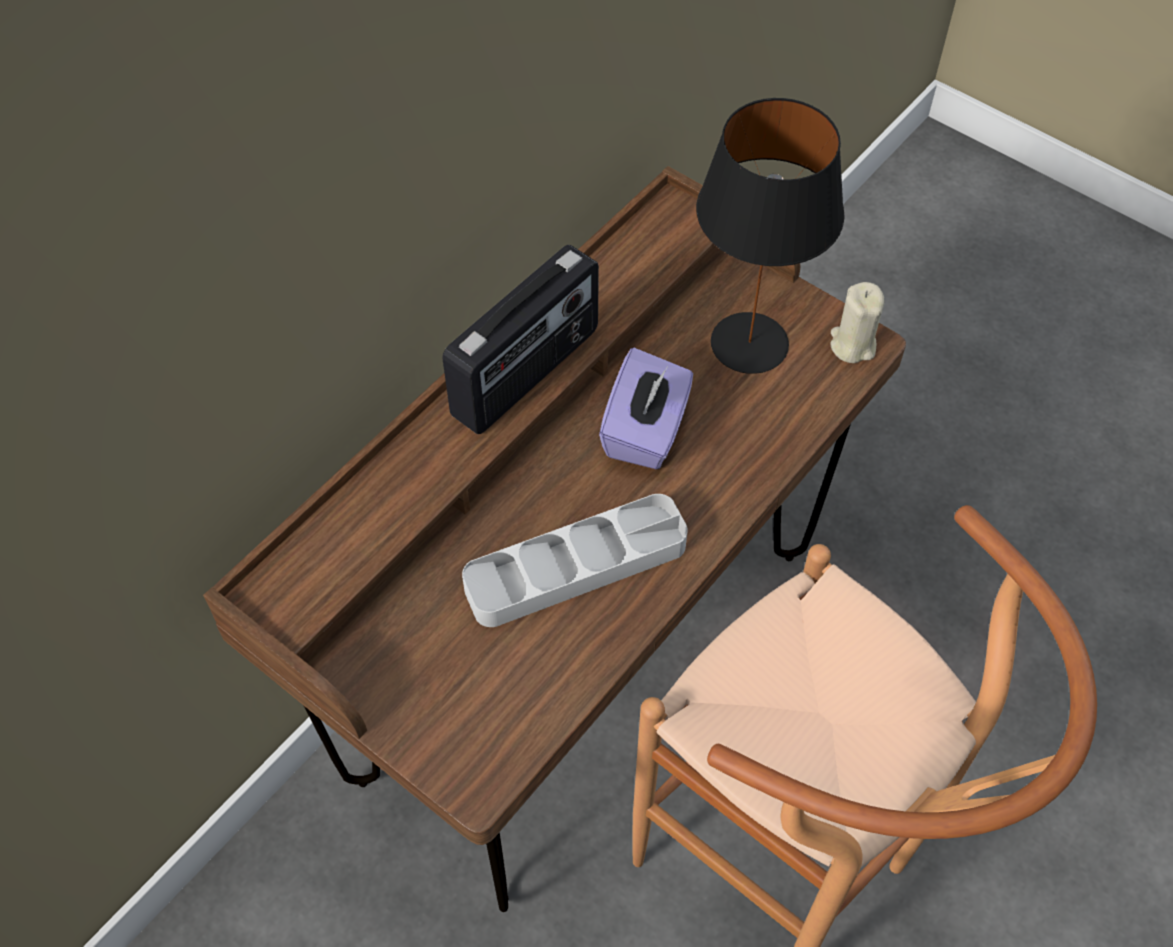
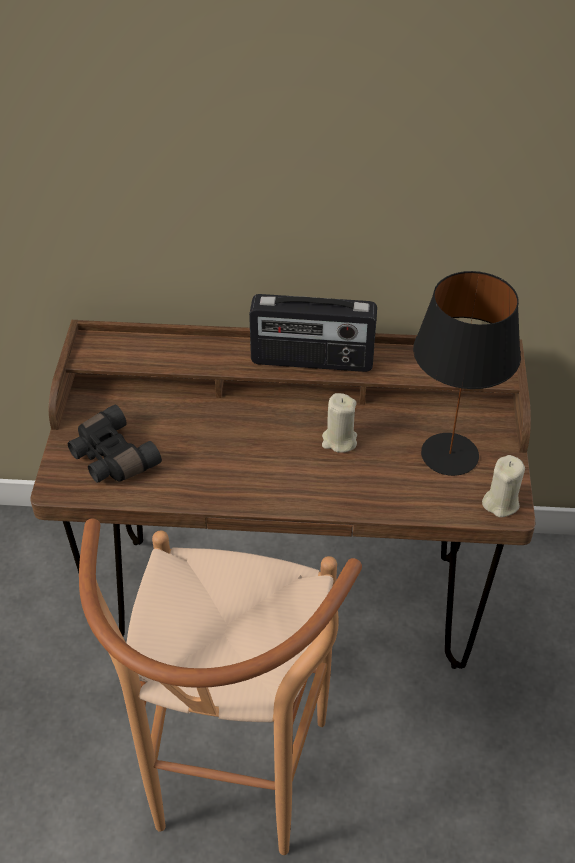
camera: 55 degrees right, 10 degrees down
(476, 692) = (111, 458): none -> black binoculars
(576, 566) = (221, 457): grey tray -> none
(646, 431) = (339, 441): purple tissue box -> beige candle

